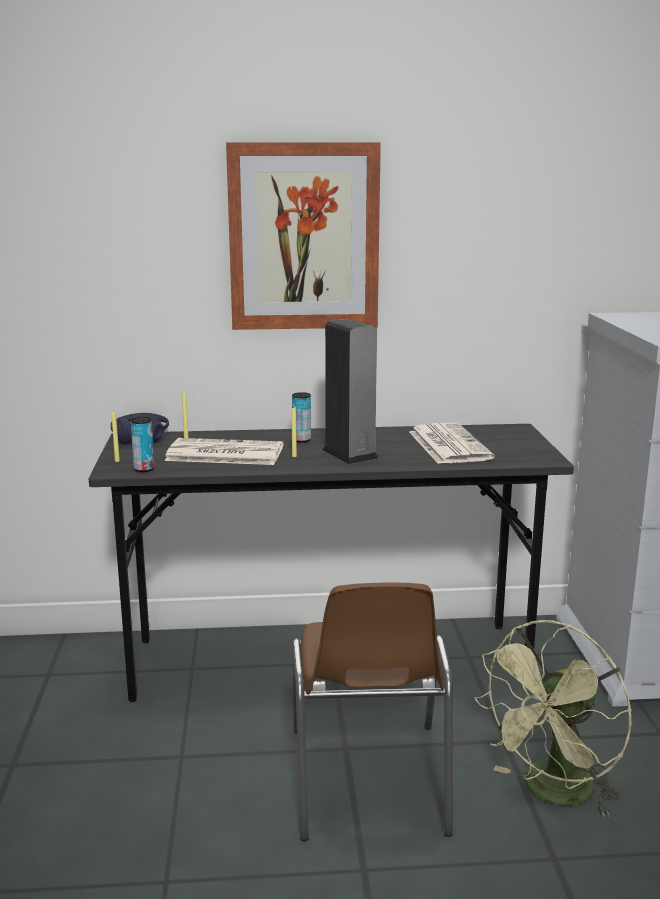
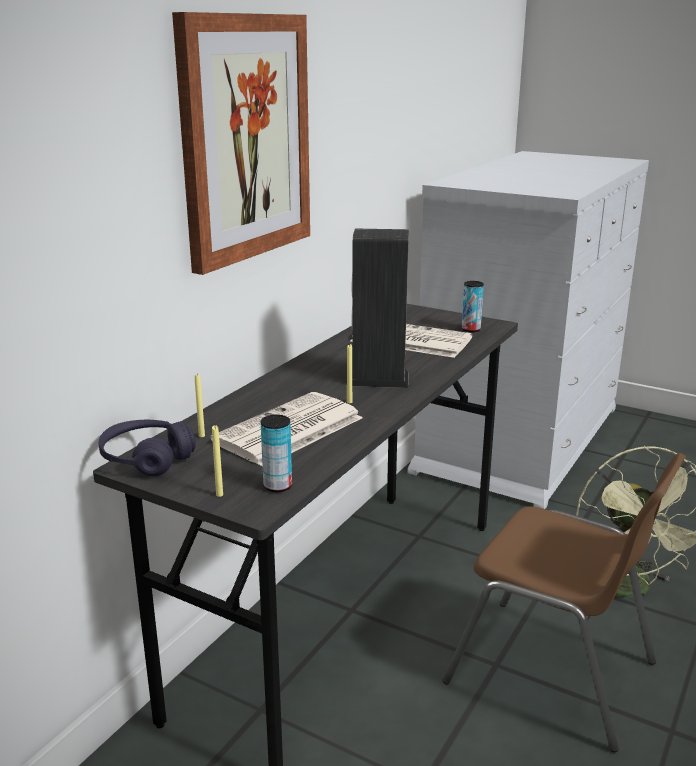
camera: 55 degrees left, 5 degrees up
(301, 440) = (303, 385): can -> can (471, 329)

